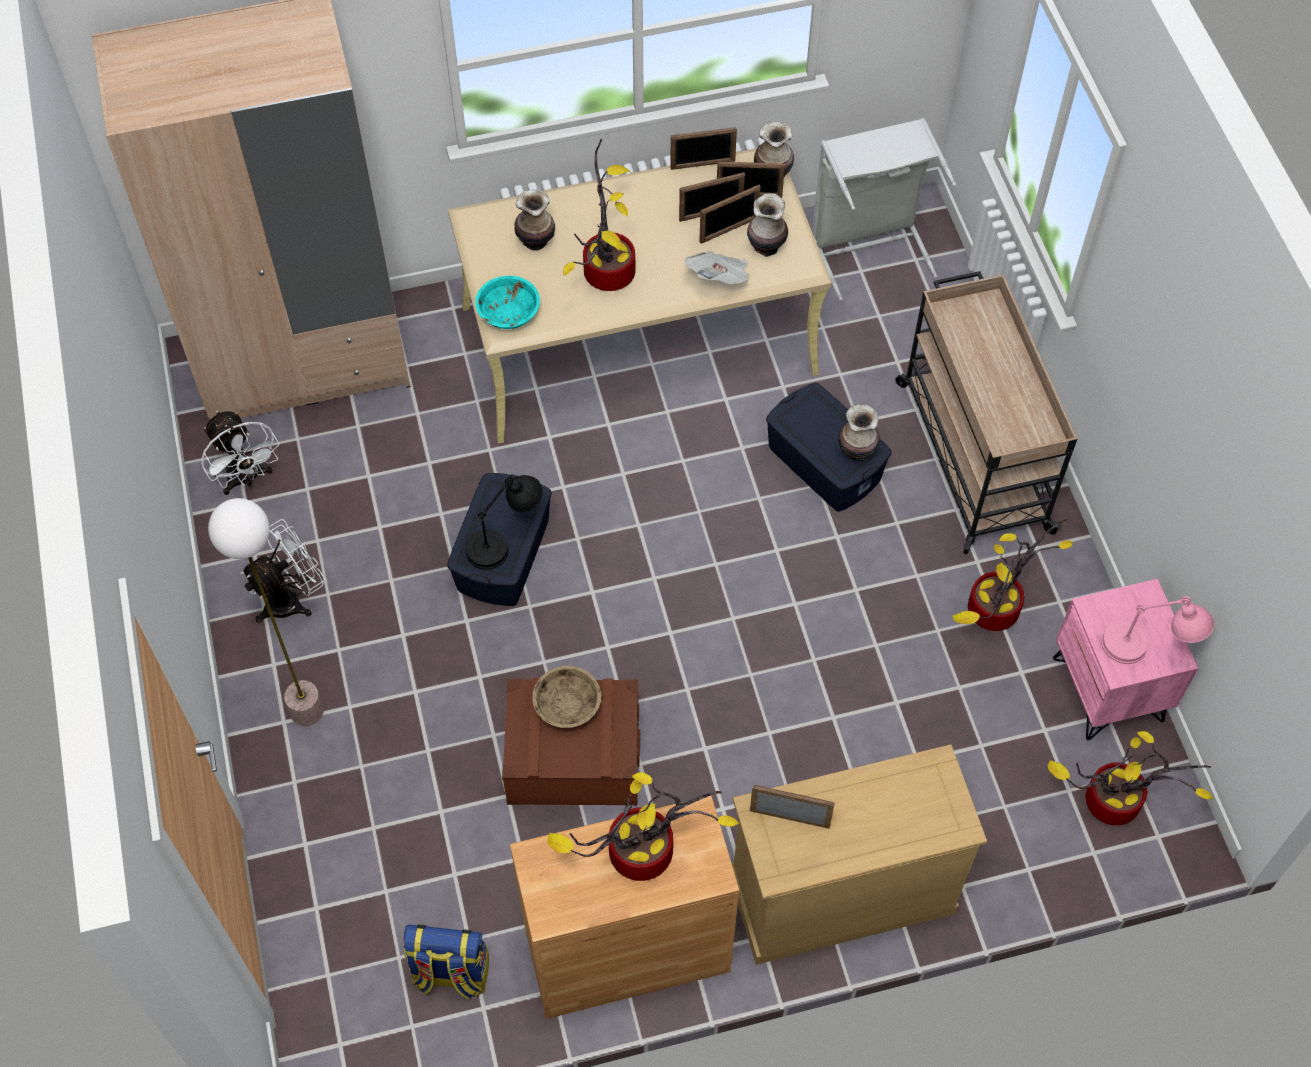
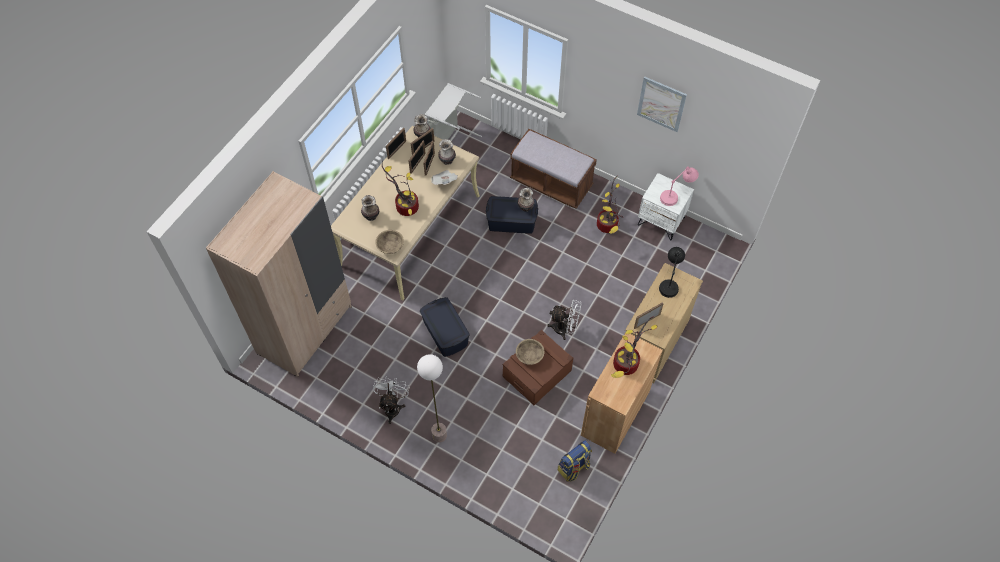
camera: 45 degrees left, 0 degrees up
(246, 479) = (330, 383): white fan -> white fan (564, 329)
(505, 541) = (451, 325): black table lamp -> black table lamp (669, 281)
(508, 313) = (390, 246): turquoise bowl -> beige bowl
(972, 454) = (551, 183): beige cart -> brown bench
(1108, 804) = (695, 253): potted plant -> none
(1109, 689) = (661, 221): pink nightstand -> white nightstand
(1212, 415) = (661, 104): none -> picture

